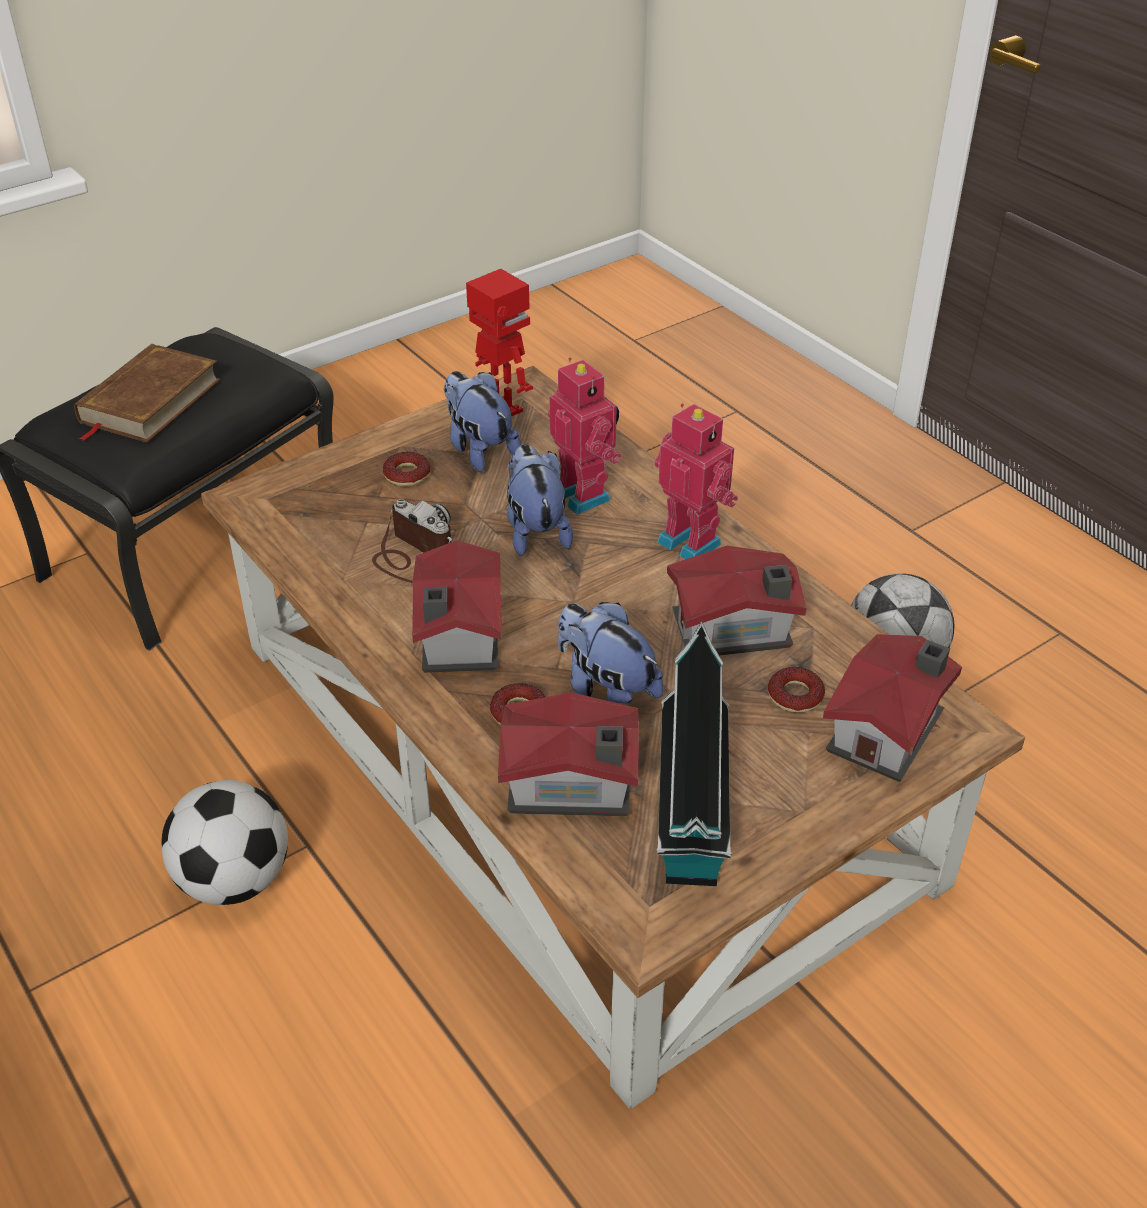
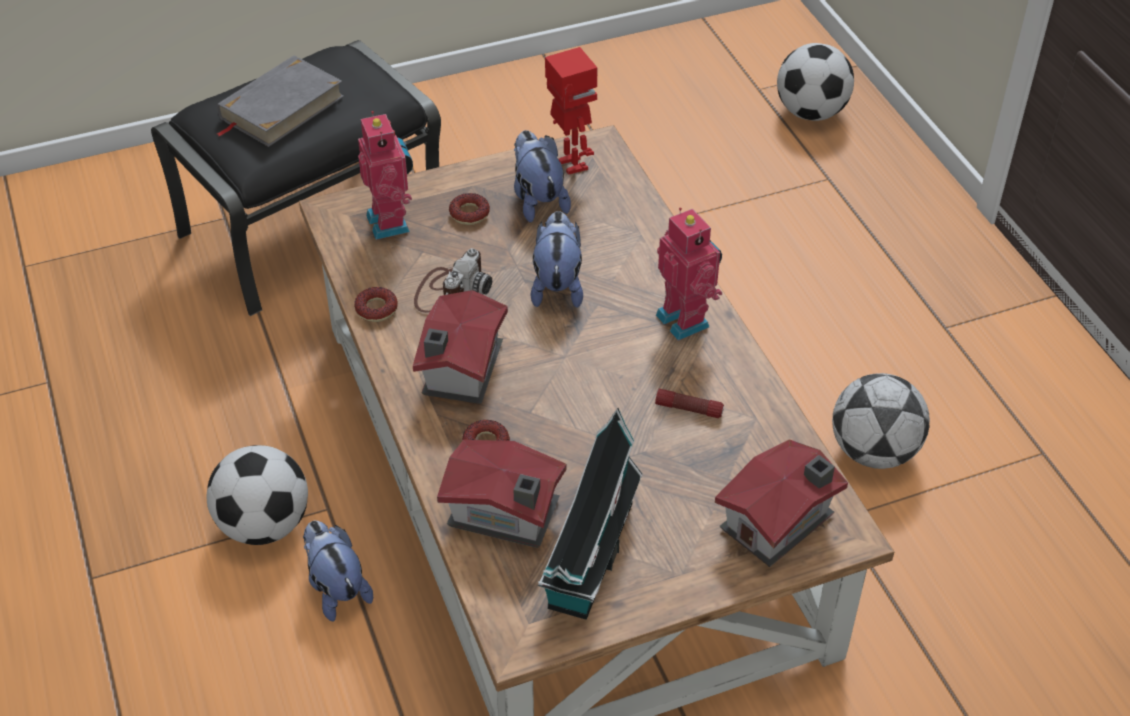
camera: 15 degrees right, 5 degrees up
(149, 401) = (281, 107): brown book -> grey book
(414, 556) = (450, 290): camera -> camera turned 60 degrees clockwise
(584, 494) = (611, 258): toy robot -> toy robot (391, 222)
(606, 691) = (562, 440): plush toy -> plush toy (336, 588)
(694, 354) = (811, 113): none -> football
(735, 631) = (689, 409): toy house -> flashlight
(795, 696) = (715, 476): donut -> donut (376, 309)

